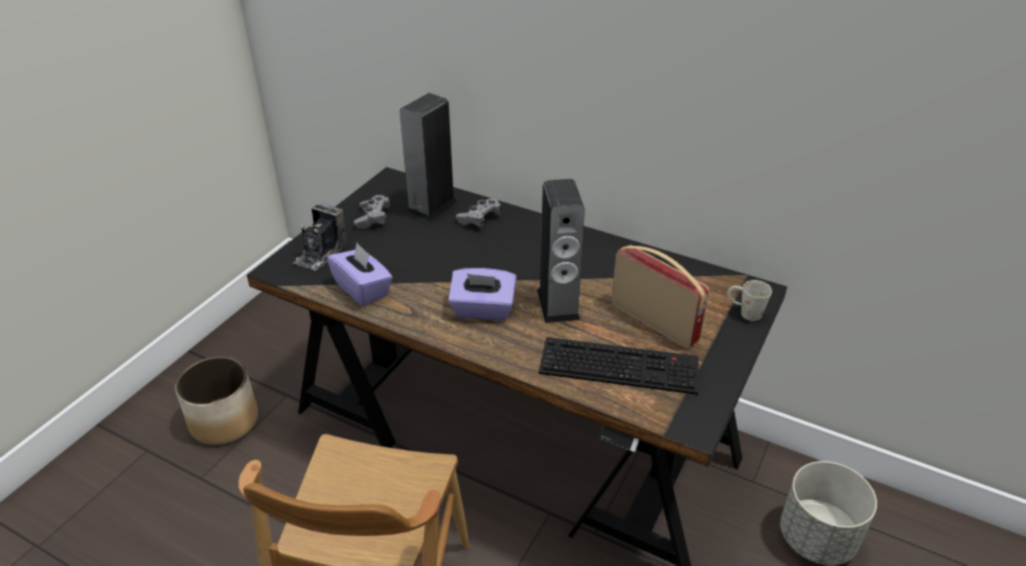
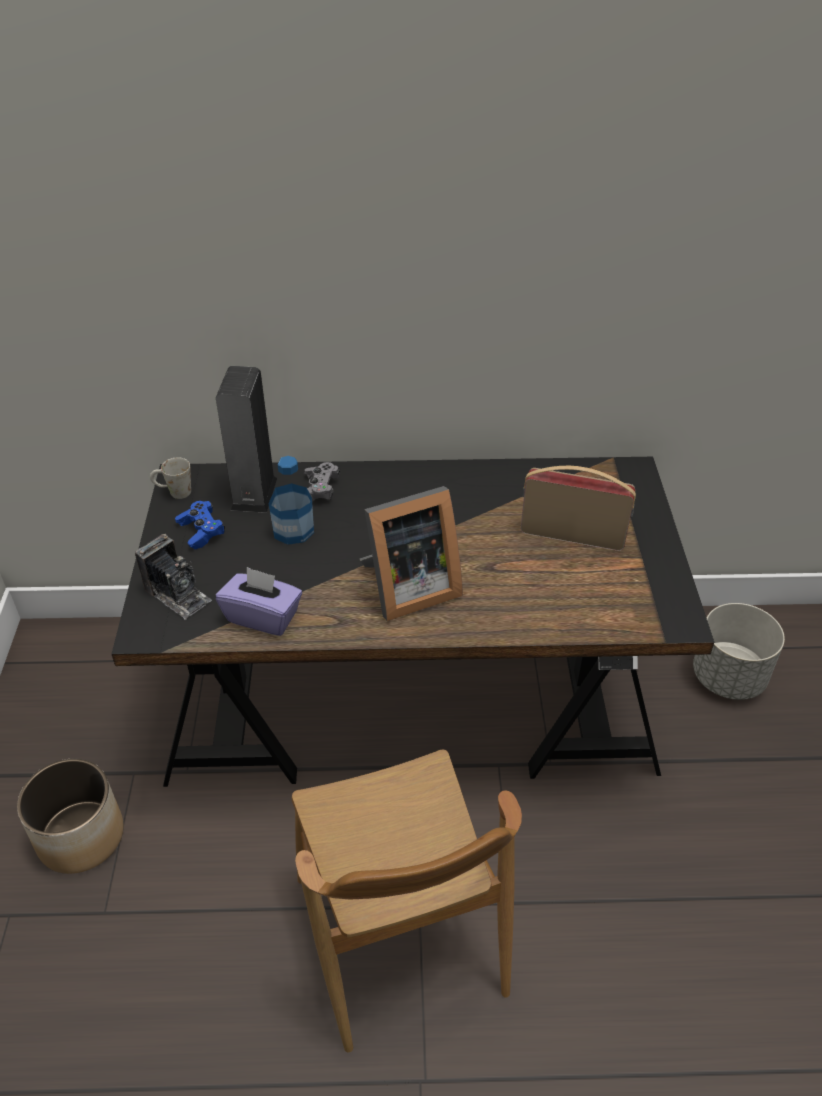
camera: 30 degrees left, 5 degrees up
(321, 253) = (178, 594): camera -> camera turned 45 degrees counterclockwise
(373, 218) = (201, 531): grey game controller -> blue game controller
(436, 239) = (293, 530): none -> bottle
(483, 310) = (407, 588): purple tissue box -> picture frame
(558, 304) = (473, 553): speaker -> none
(621, 365) = (578, 591): keyboard -> none
(744, 312) = (638, 495): white mug -> white mug (173, 492)

